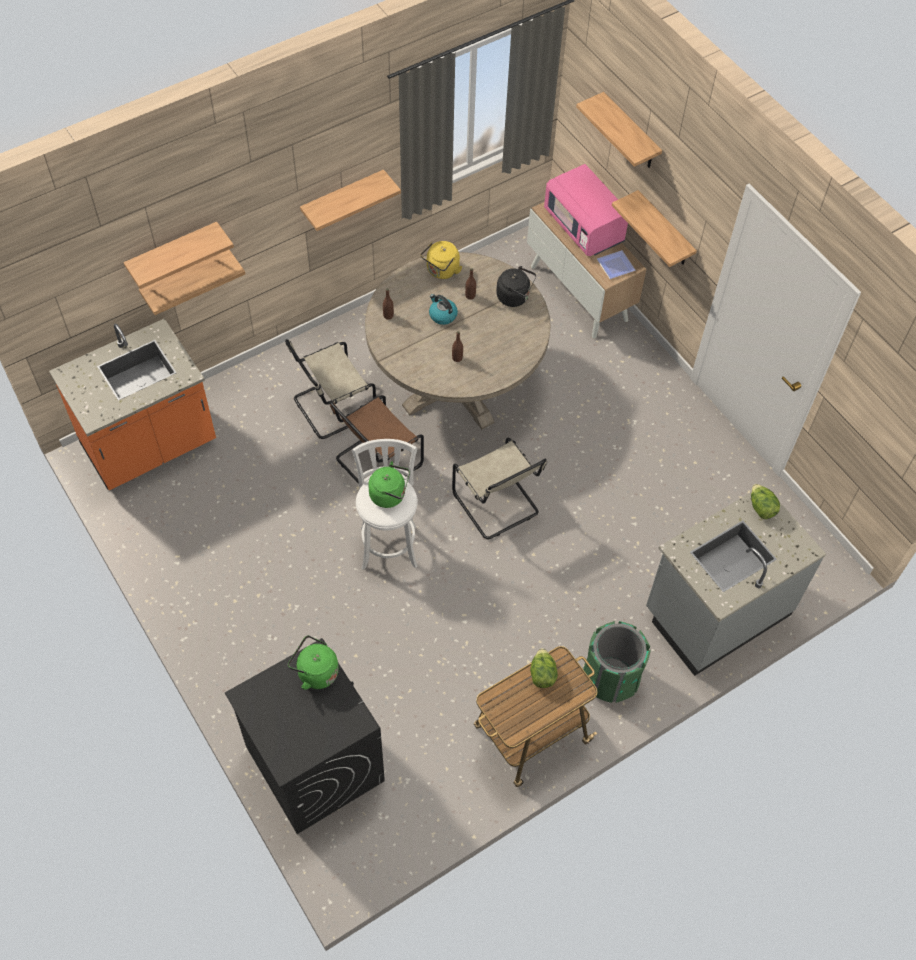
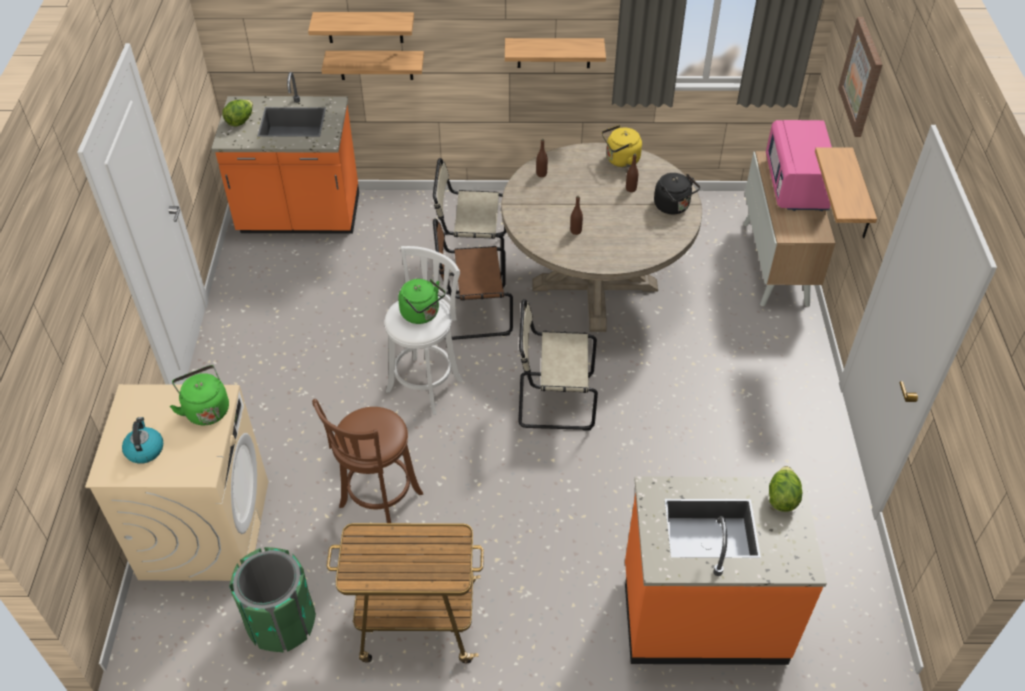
camera: 35 degrees right, 10 degrees down
(314, 763) = (205, 528): black washing machine -> beige washing machine
(431, 664) = (378, 503): none -> brown stool
(442, 315) = (591, 193): kettle -> kettle (145, 449)
(497, 505) = (552, 401): beige chair -> beige chair turned 90 degrees clockwise
(542, 674) = (427, 541): lettuce -> lettuce (240, 121)
(610, 678) = (539, 614): green trash can -> green trash can (281, 622)
(615, 267) = (802, 228): plate -> none
(630, 133) = (862, 77): shelf -> picture
(716, 612) = (703, 614): grey counter -> orange counter

